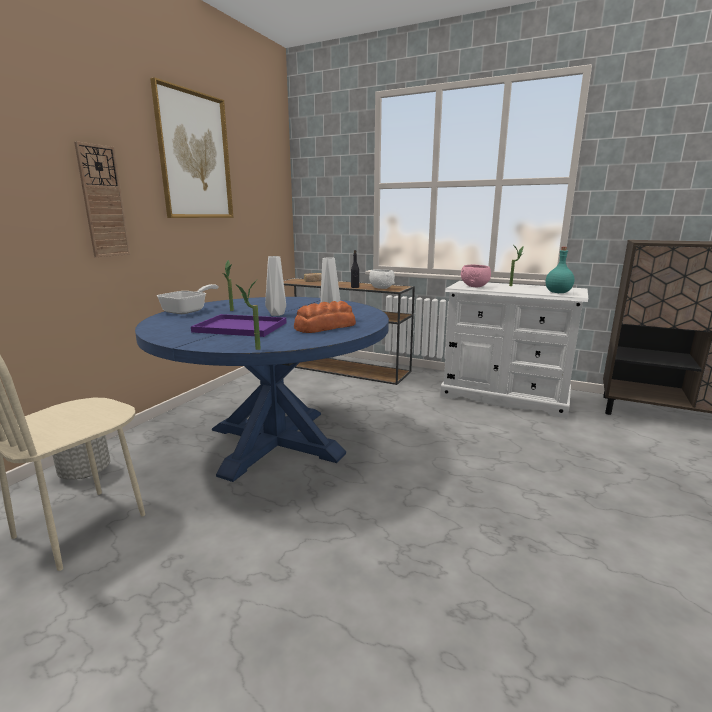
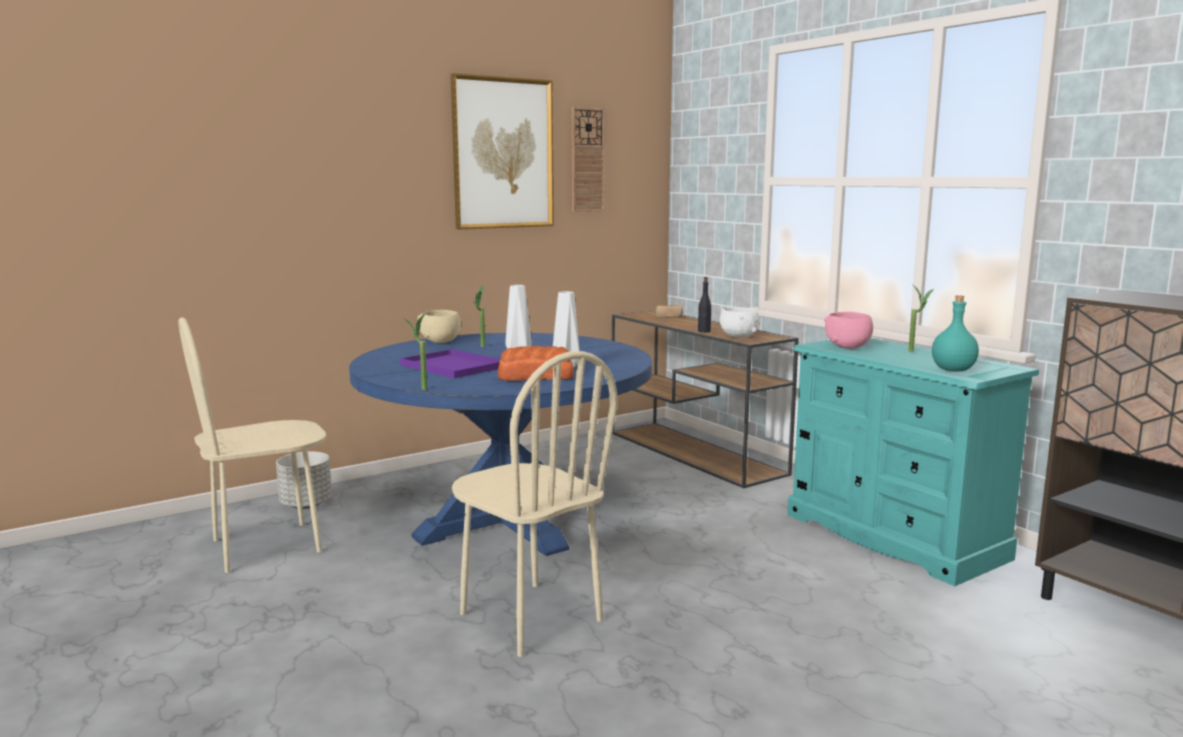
camera: 30 degrees right, 5 degrees down
(103, 202) = (377, 214): wall clock -> wall clock (587, 160)
(189, 310) = (441, 341): frying pan -> beige bowl
(383, 517) = (529, 617): none -> beige chair
(504, 396) = (893, 536): white dresser -> turquoise dresser

